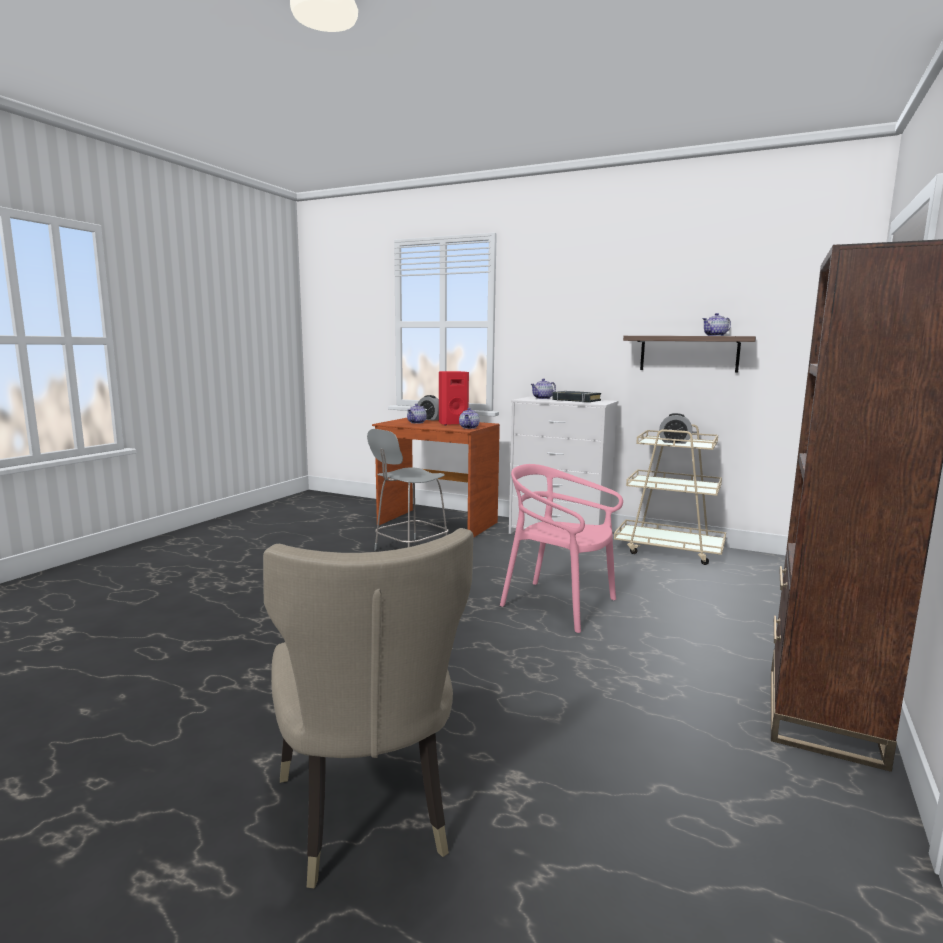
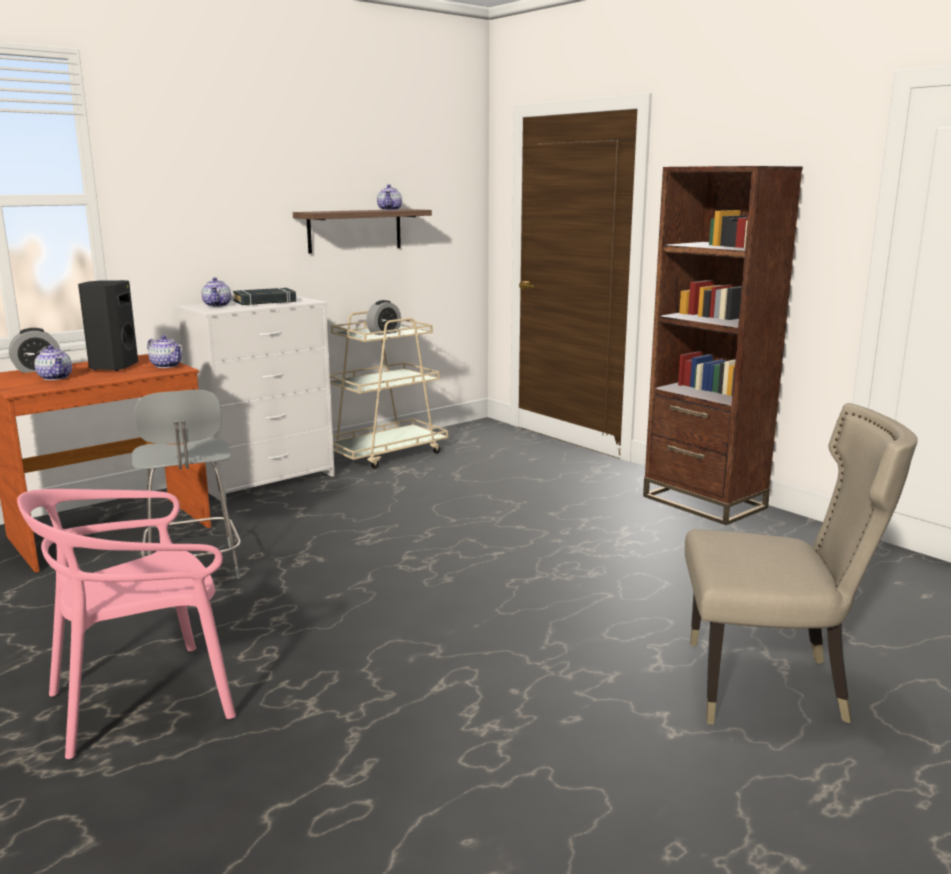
camera: 65 degrees left, 5 degrees up
(452, 424) = (112, 367): red speaker -> black speaker
(558, 605) = (459, 529): pink chair -> pink chair (142, 701)

